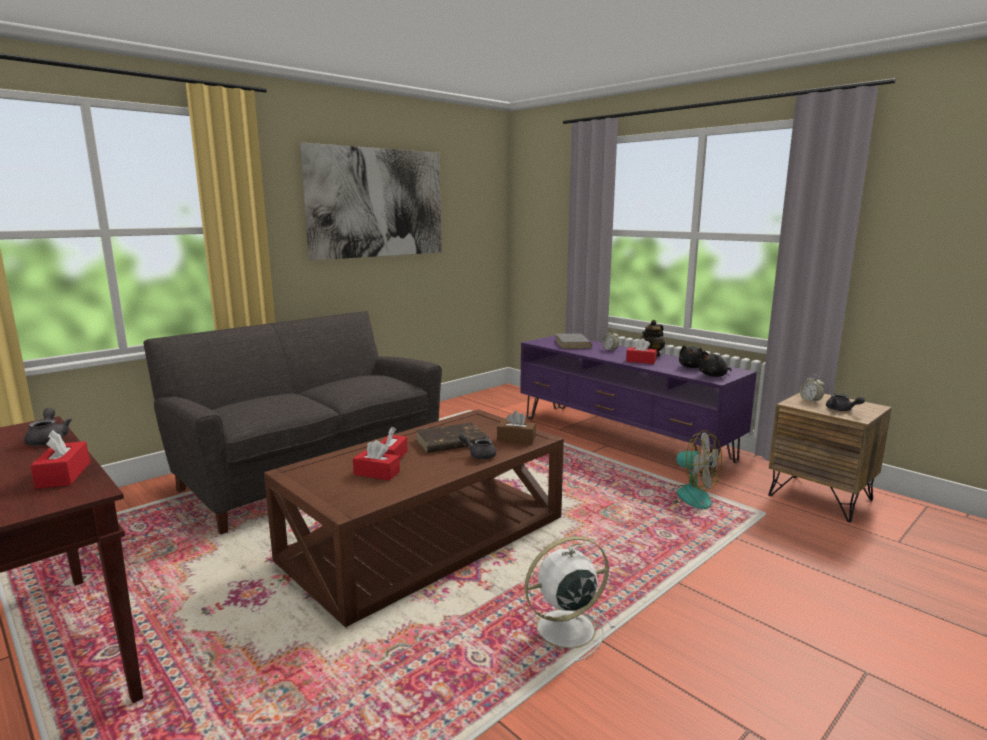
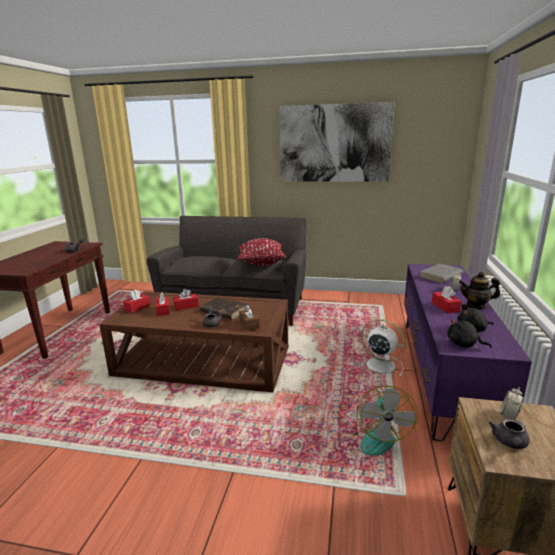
camera: 55 degrees right, 5 degrees up
(64, 475) = (40, 264): red tissue box -> red tissue box (137, 307)
(373, 382) = (261, 263): none -> red pillow
(563, 630) = (143, 440): white fan -> white fan (379, 365)

